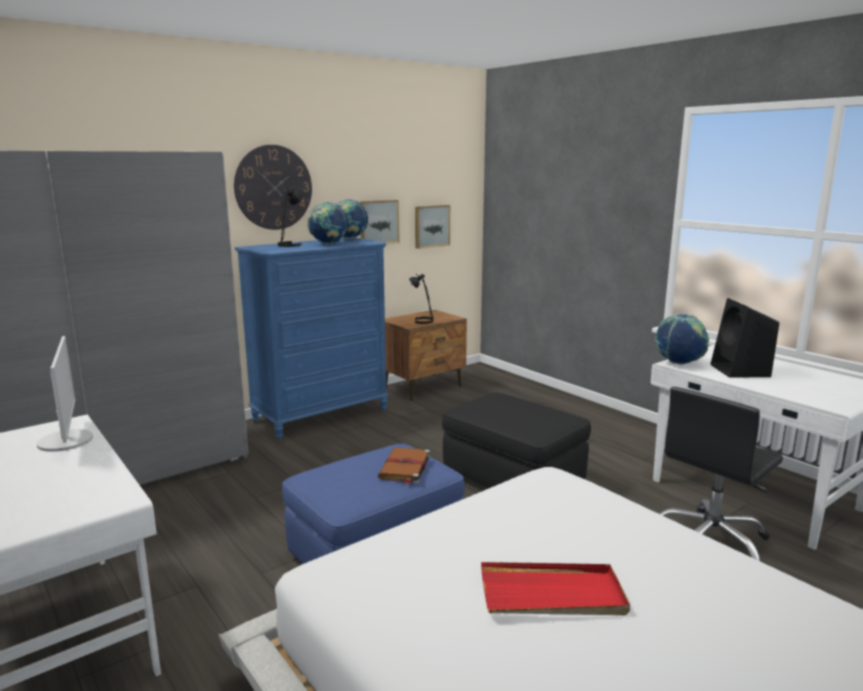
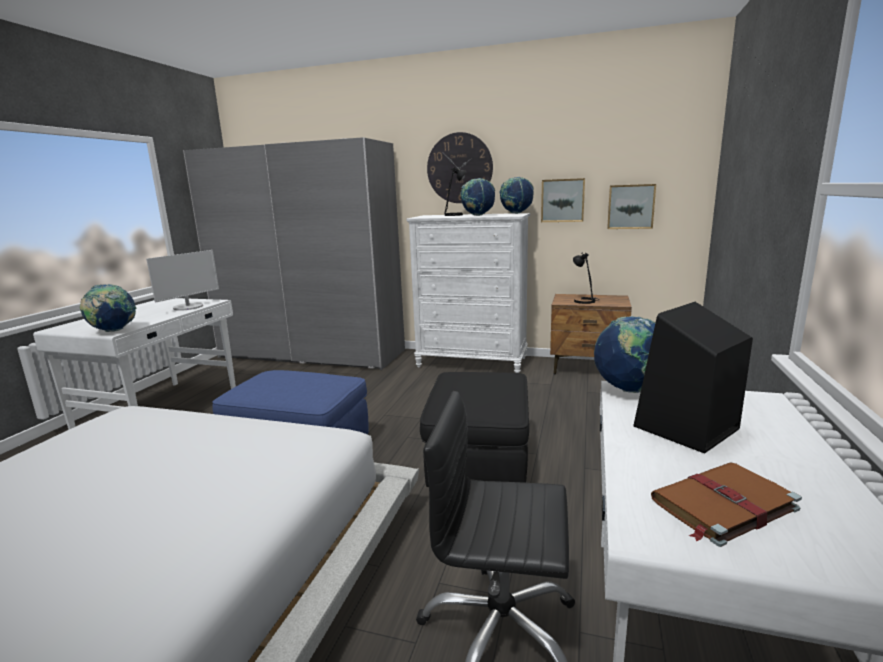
camera: 55 degrees right, 0 degrees up
(111, 500) = (113, 331): none -> globe
(321, 415) = (472, 362): blue dresser -> white dresser
(404, 468) = (306, 389): brown book -> brown book (722, 505)
(552, 594) = (84, 487): red tray -> none

